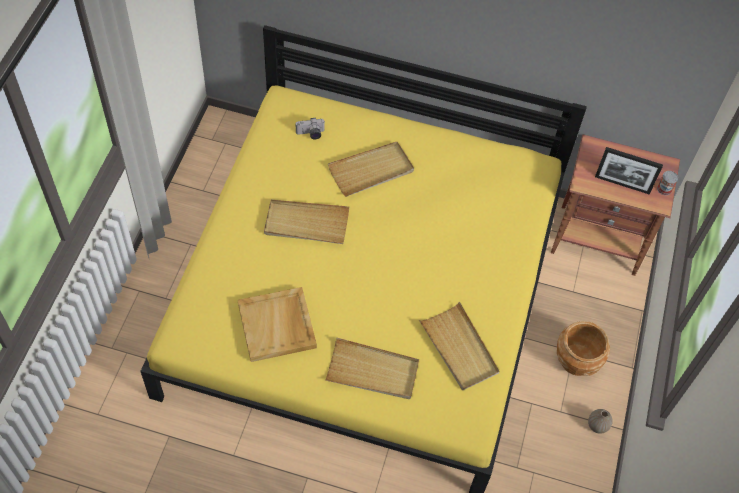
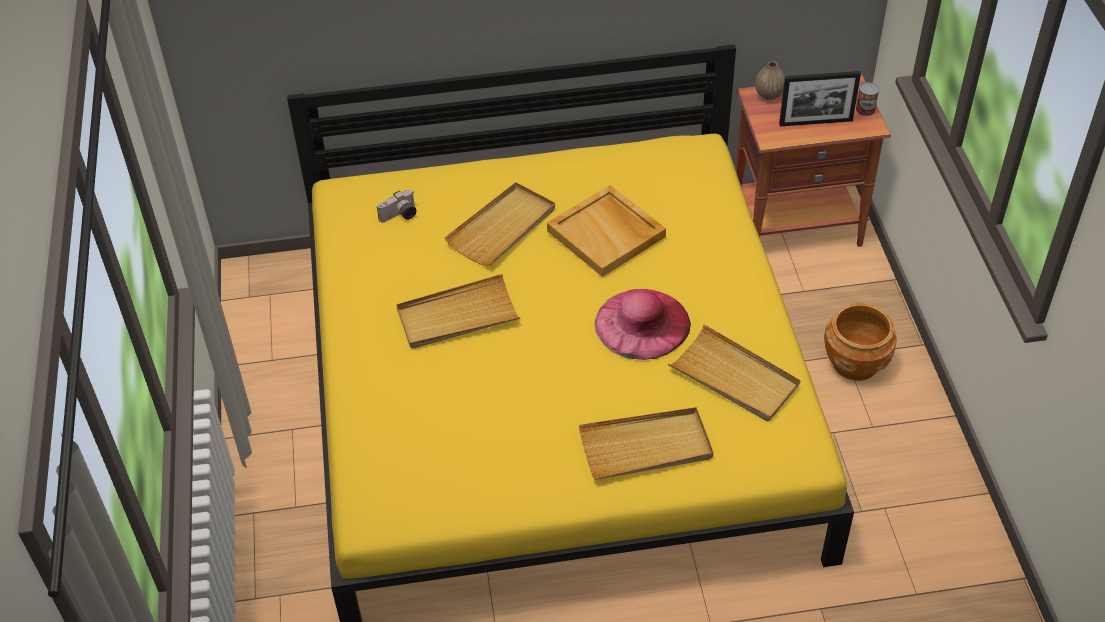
camera: 20 degrees left, 10 degrees down
(277, 326) = (493, 446): beige tray -> beige tray (607, 234)
(421, 282) = (642, 323): none -> pink hat
(597, 426) = (924, 424): vase -> vase (768, 95)

